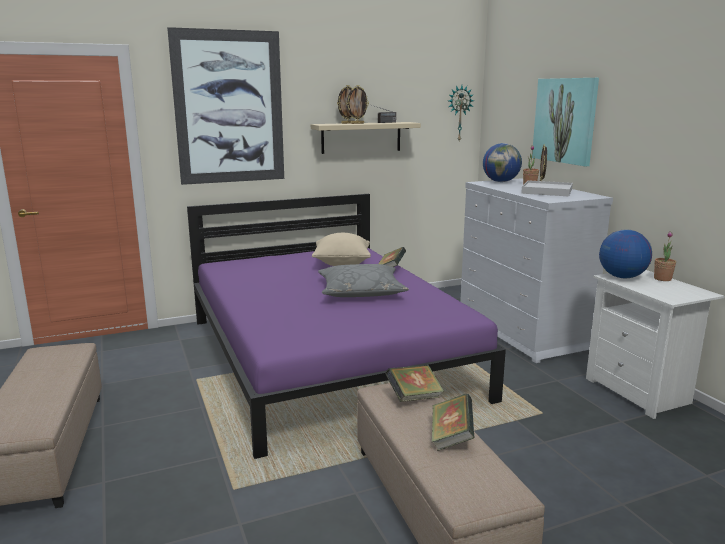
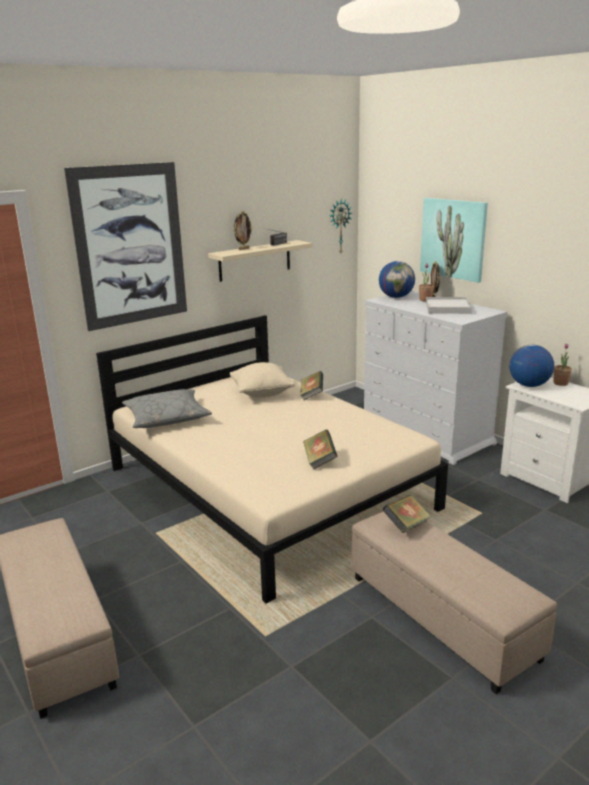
camera: 15 degrees left, 5 degrees up
(328, 356) = (268, 487): purple bed -> beige bed
(357, 123) = (254, 249): picture frame -> none
(361, 291) = (302, 424): grey pillow -> grey pillow (166, 418)
(451, 437) = (458, 558): book -> book (319, 460)

